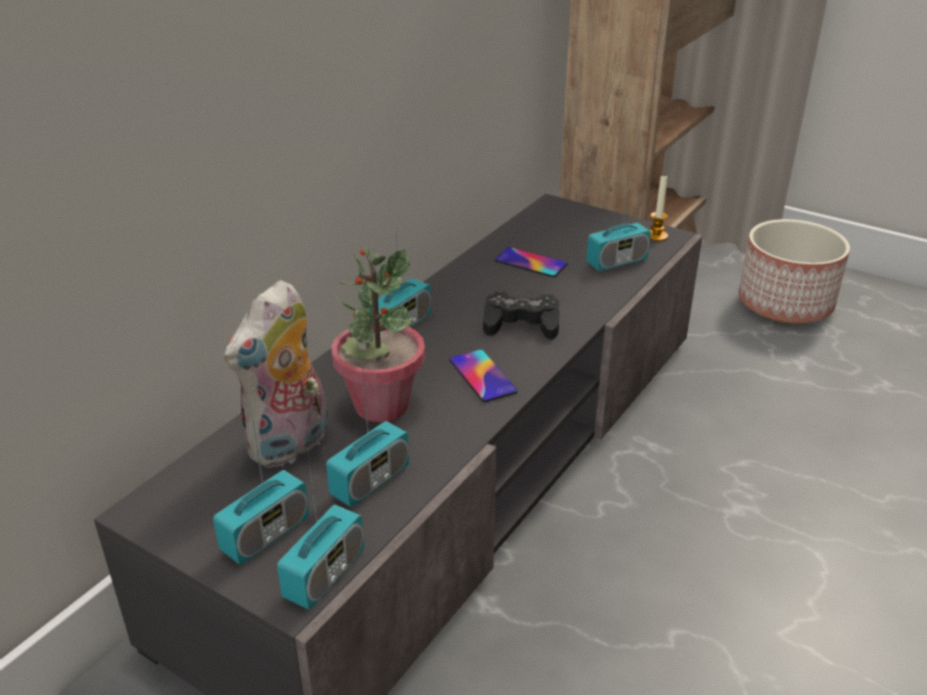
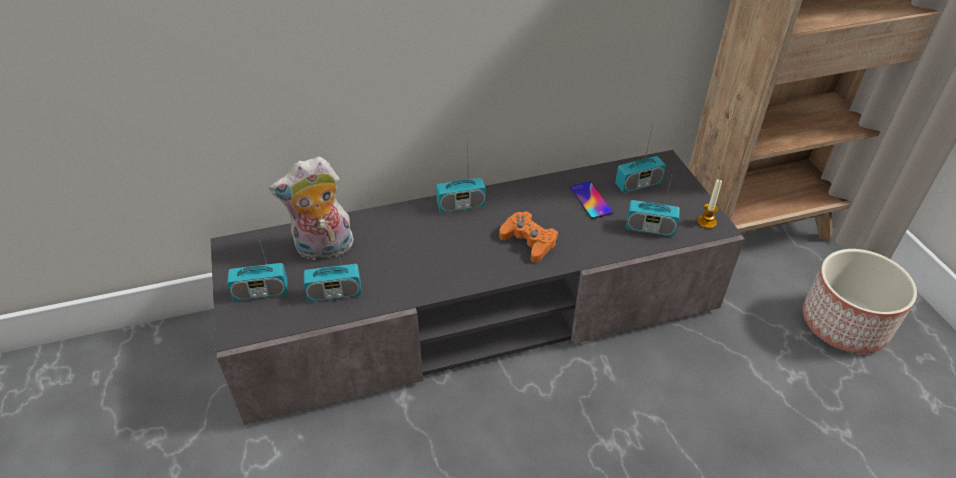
camera: 40 degrees right, 10 degrees up
(325, 574) = (260, 329): radio -> radio (638, 184)
(380, 405) = (390, 251): potted plant -> none
(482, 376) = (463, 264): phone -> none
(521, 324) = (529, 241): black game controller -> orange game controller

